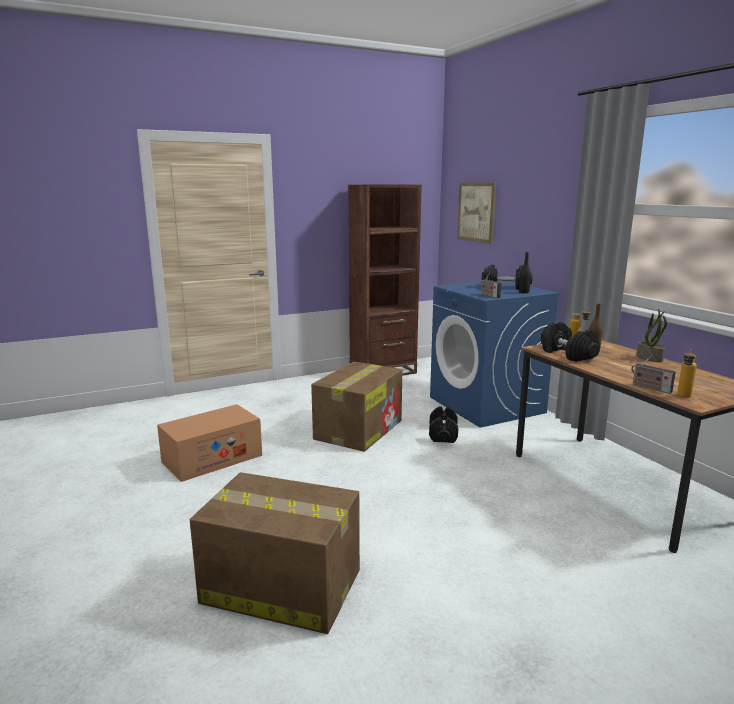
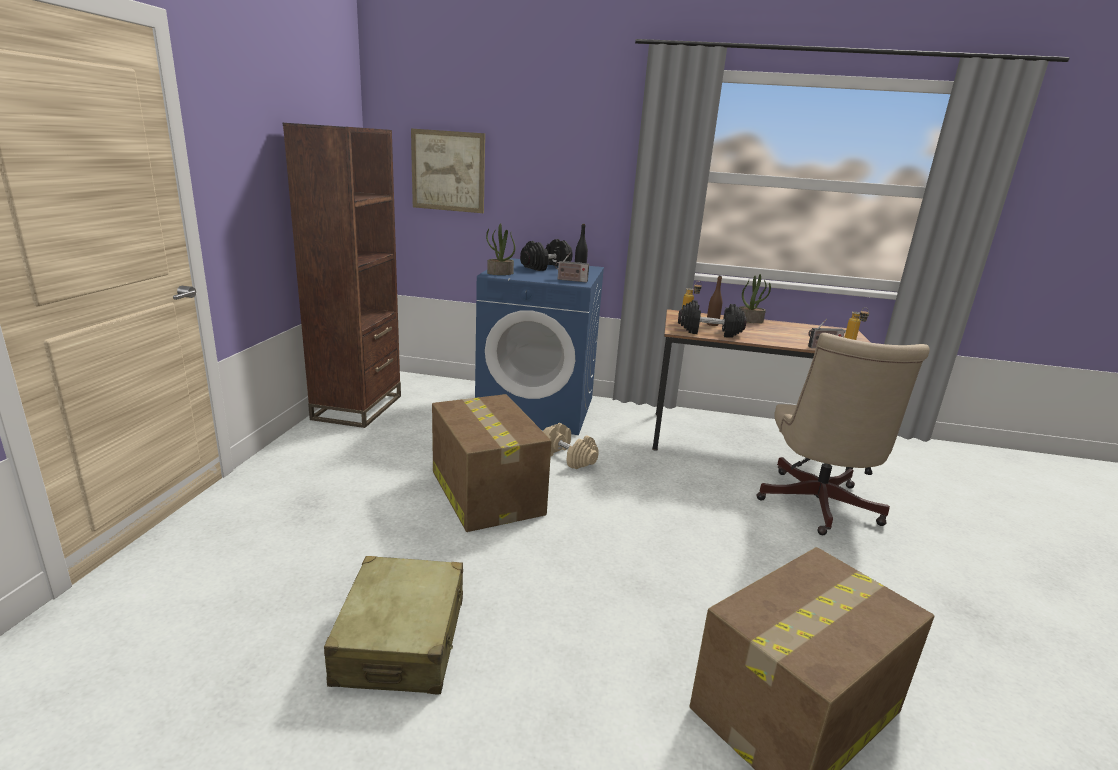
camera: 55 degrees left, 5 degrees up
(212, 458) = (401, 640): cardboard box -> beige suitcase
(442, 434) = (567, 457): black dumbbell -> beige dumbbell
(454, 286) = (500, 273): none -> potted plant
(569, 545) = (816, 507): none -> beige office chair

